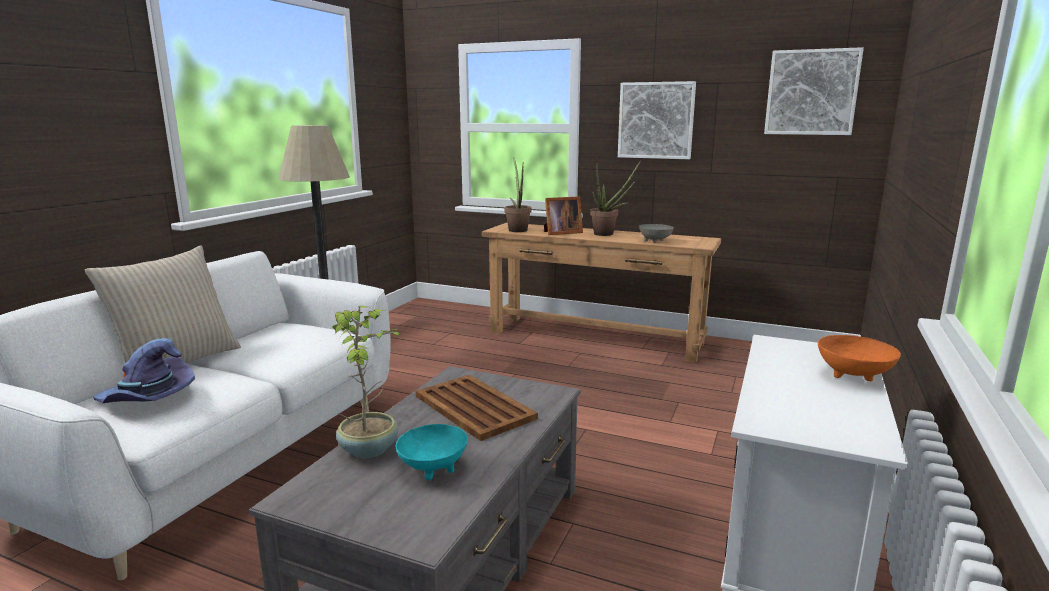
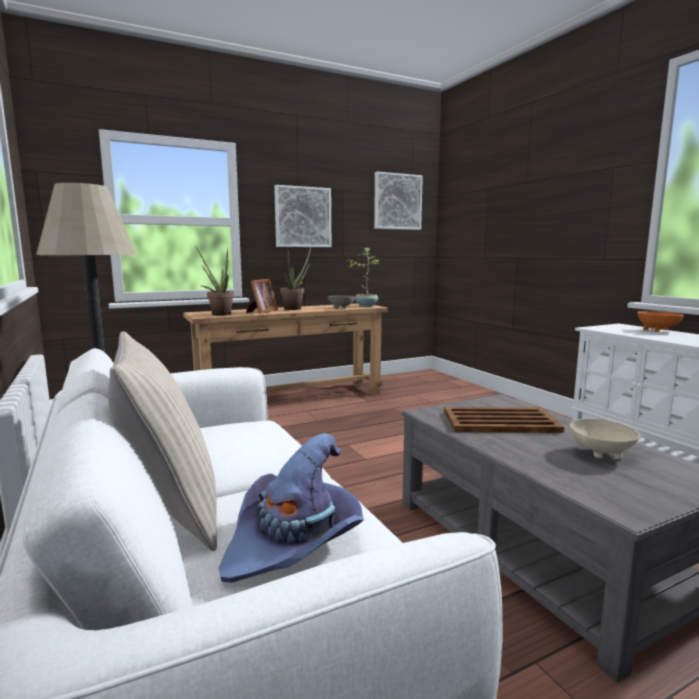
camera: 50 degrees left, 5 degrees down
(370, 449) = (546, 465): potted plant -> potted plant (366, 305)
(433, 467) = (599, 453): turquoise bowl -> beige bowl

